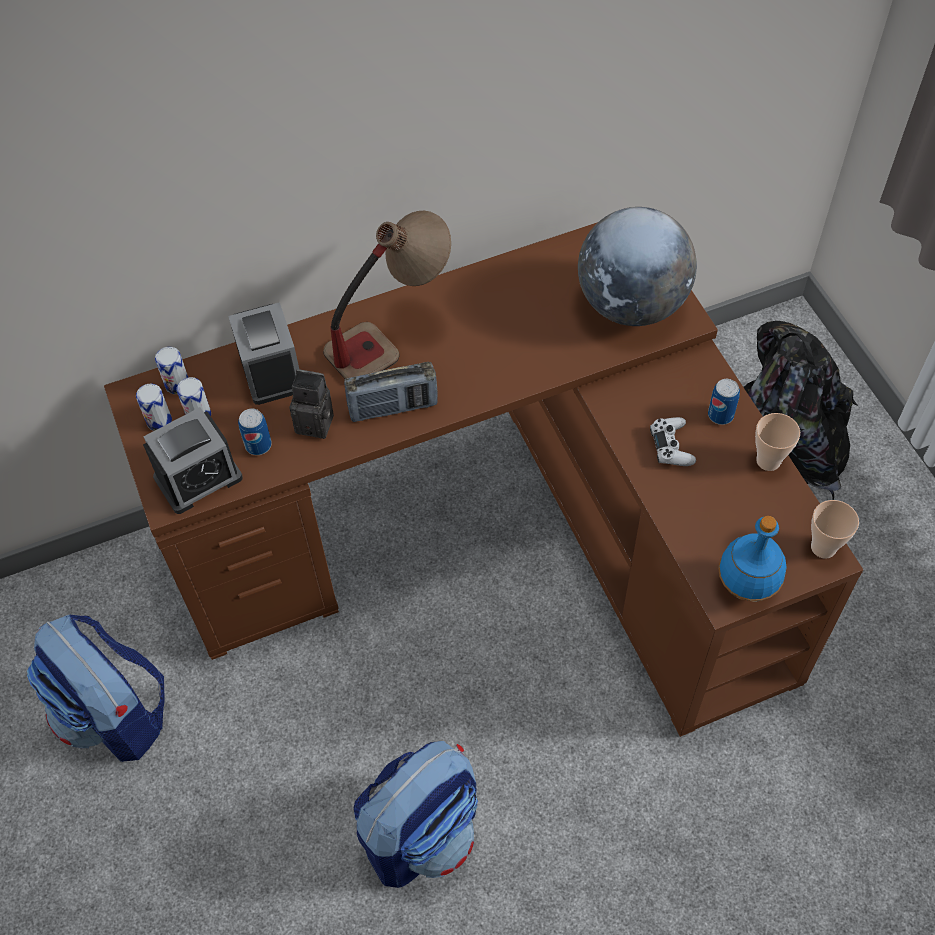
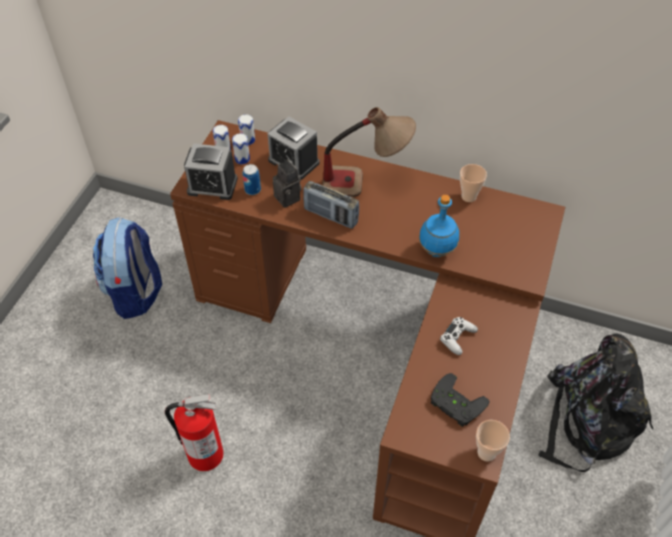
camera: 40 degrees right, 5 degrees down
(271, 371) = (293, 161): alarm clock -> alarm clock turned 105 degrees clockwise
(422, 832) = (205, 454): backpack -> fire extinguisher
(632, 304) = (508, 251): globe -> none
(720, 415) = (502, 342): can -> none
(743, 522) = (455, 404): none -> black game controller
(747, 586) = (421, 437): blue bottle -> blue bottle (437, 251)
(768, 461) = (504, 385): cup -> cup (468, 196)

